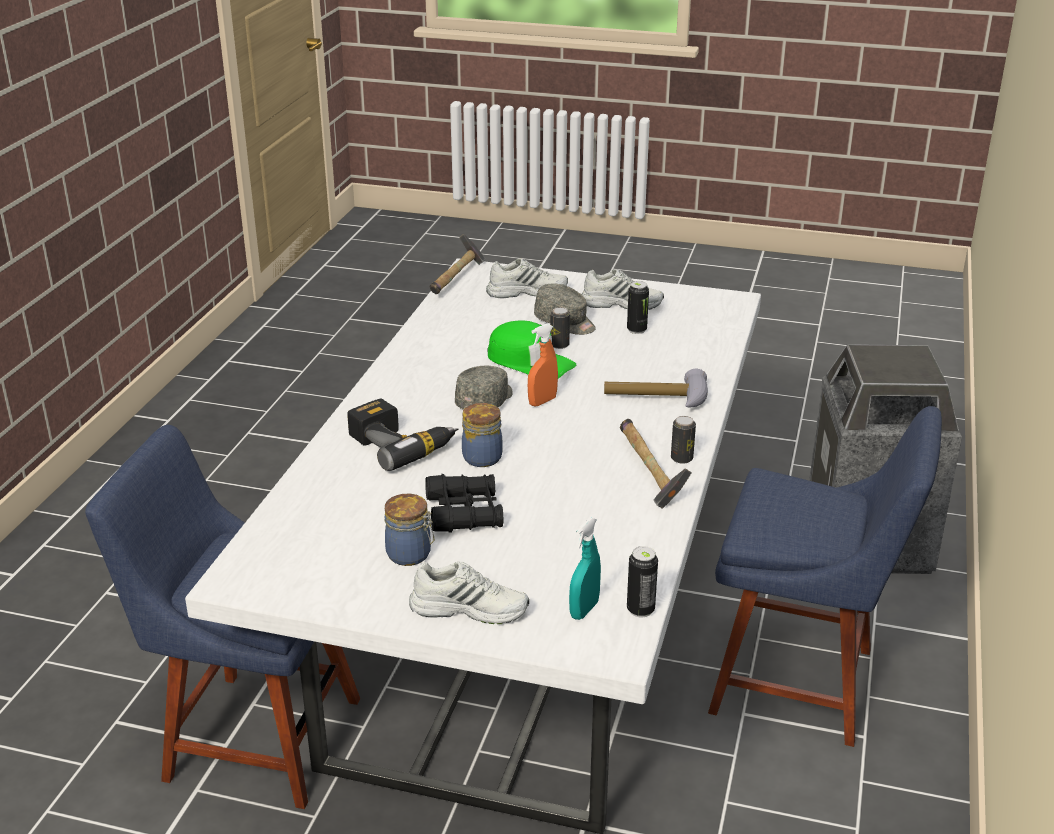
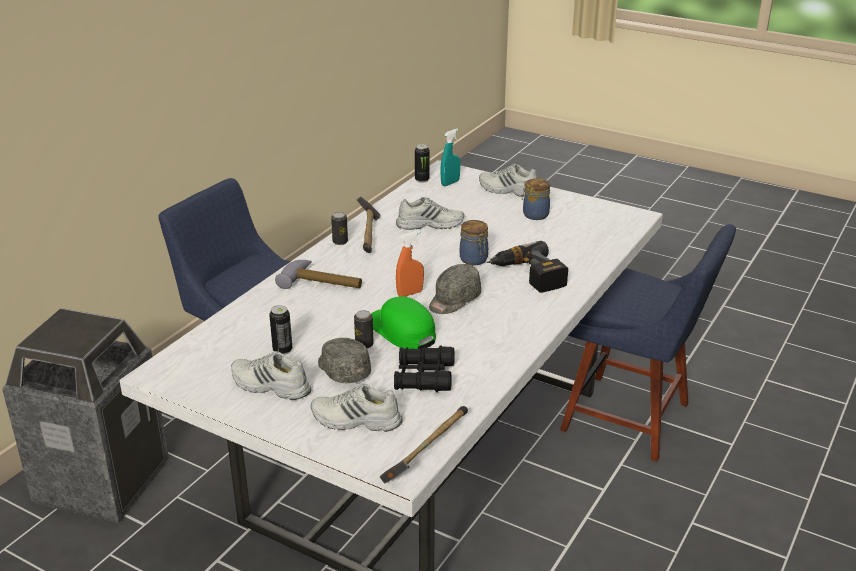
camera: 165 degrees left, 0 degrees up
(464, 512) = (496, 230): black binoculars -> black binoculars (424, 377)
(572, 509) = (430, 224): none -> white shoe

